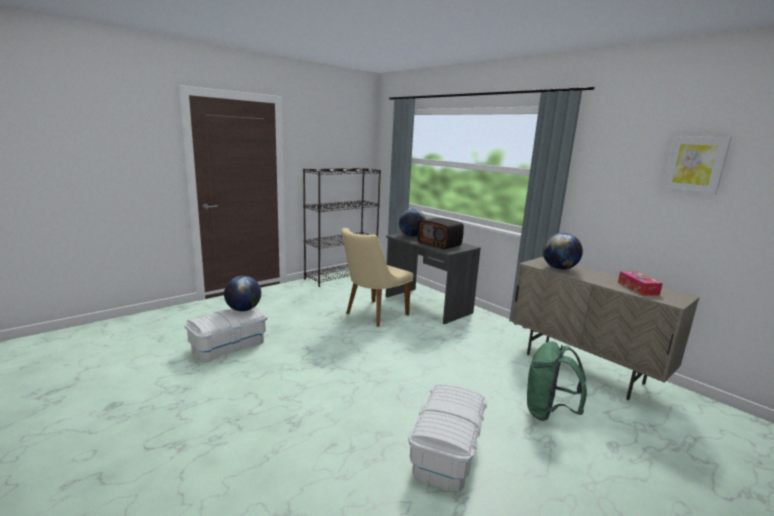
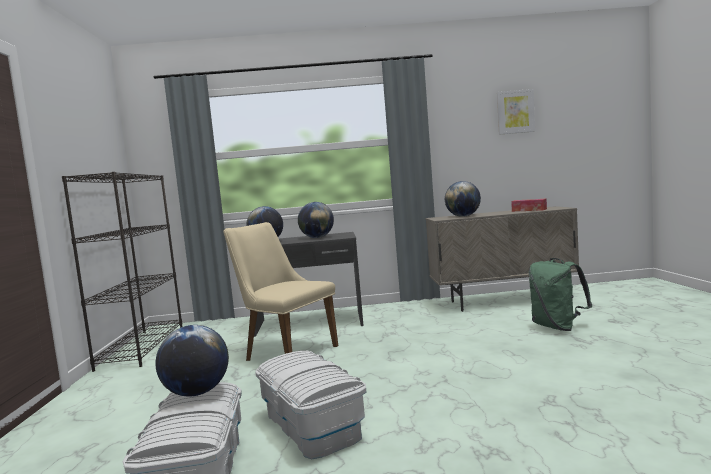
camera: 50 degrees left, 10 degrees down
(372, 315) = (285, 352): beige chair -> beige chair turned 135 degrees clockwise
(440, 244) = (317, 237): radio -> globe
(447, 452) = (599, 377): white storage box -> white storage box (313, 425)

